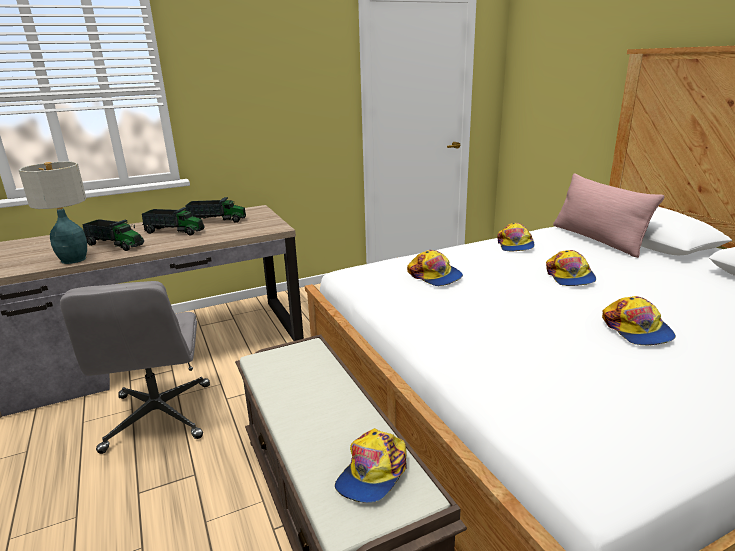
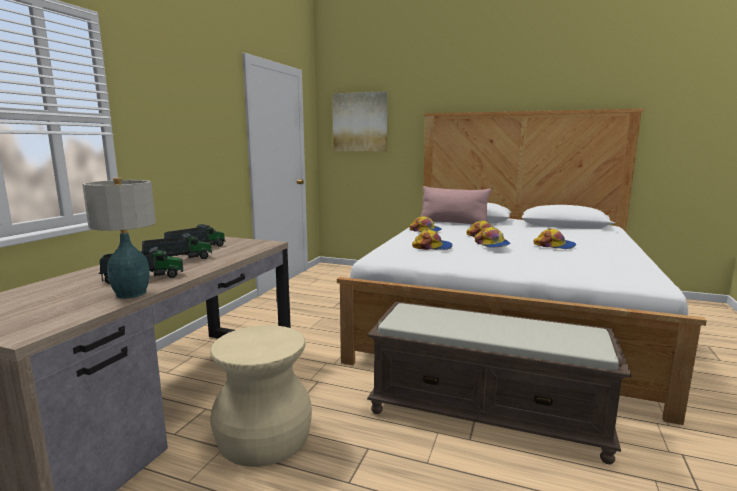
camera: 45 degrees left, 10 degrees down
(159, 417) = (264, 439): grey office chair -> beige stool
(372, 473) = (563, 333): cap -> cap (492, 244)
(551, 62) = (360, 122): none -> picture

